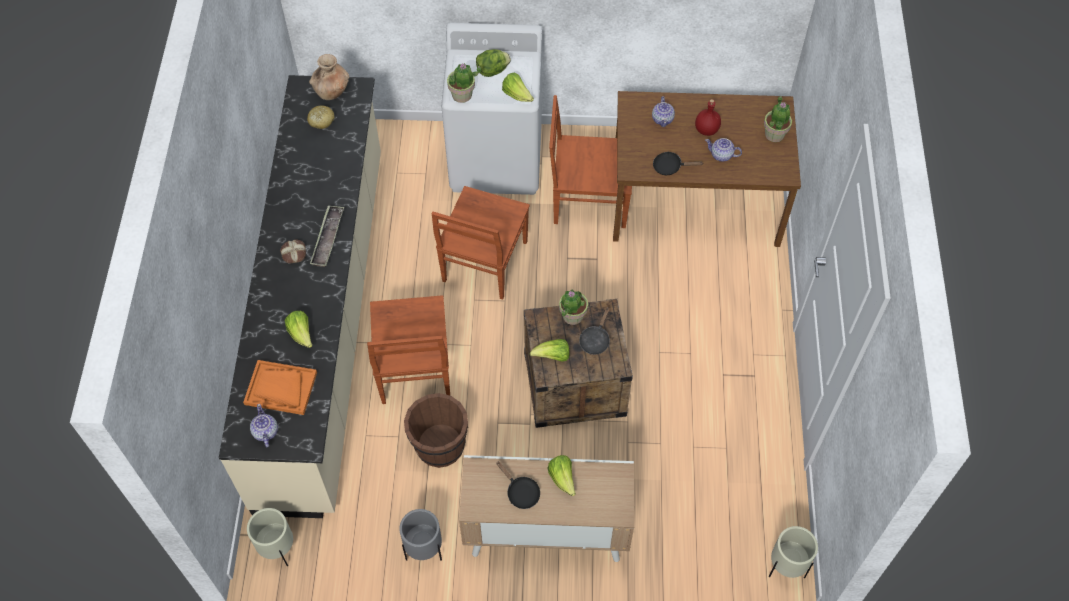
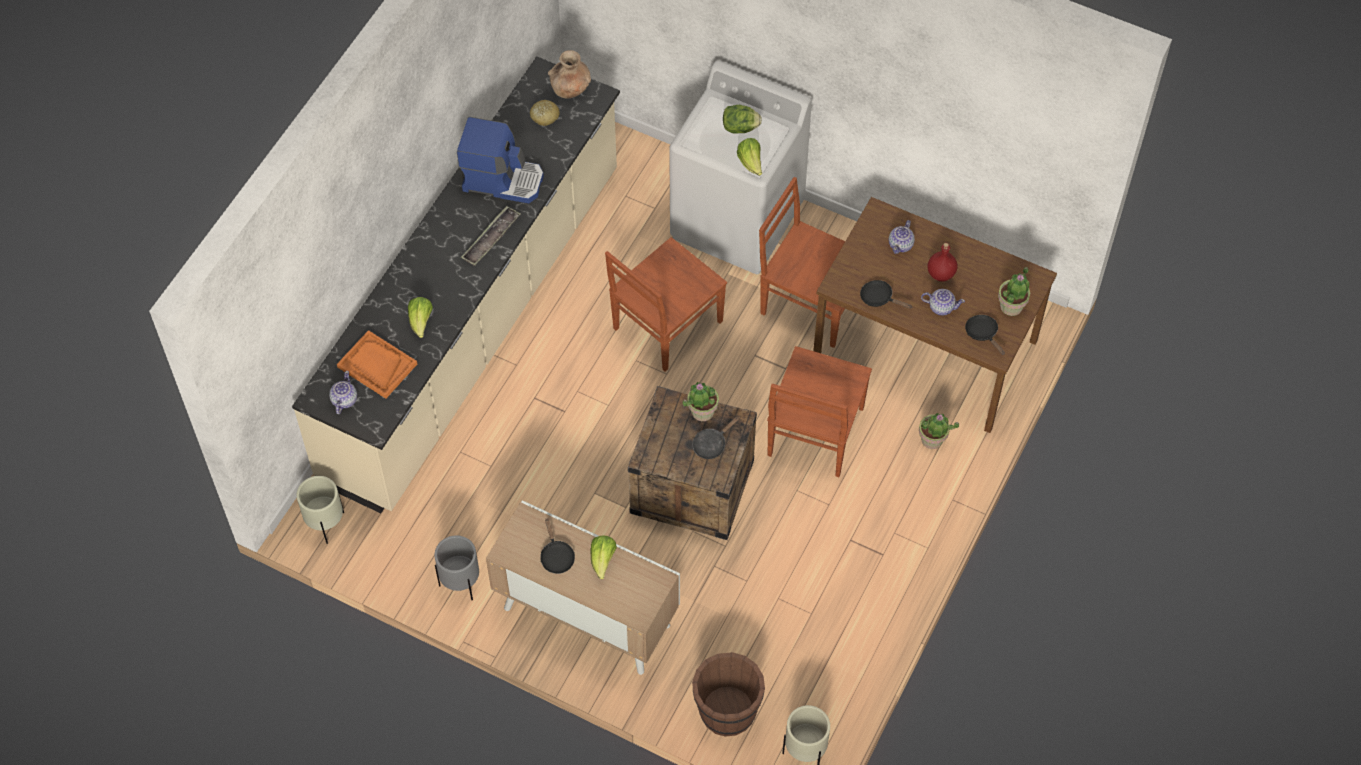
camera: 25 degrees right, 0 degrees up
(293, 253) = (451, 241): bread -> none
(312, 185) = (503, 179): none -> coffee machine
(414, 369) = (539, 406): brown chair -> brown chair (814, 433)
(439, 445) = (526, 491): brown bucket -> brown bucket (727, 710)
(462, 95) = (695, 142): potted plant -> potted plant (932, 440)
(553, 356) = (660, 443): lettuce -> none
(721, 155) = (941, 307): teapot -> teapot turned 150 degrees clockwise
(766, 163) = (983, 334): none -> black frying pan

